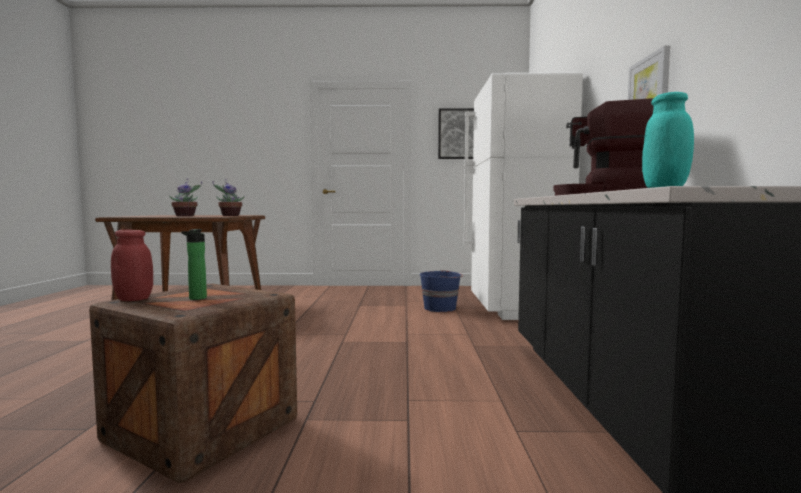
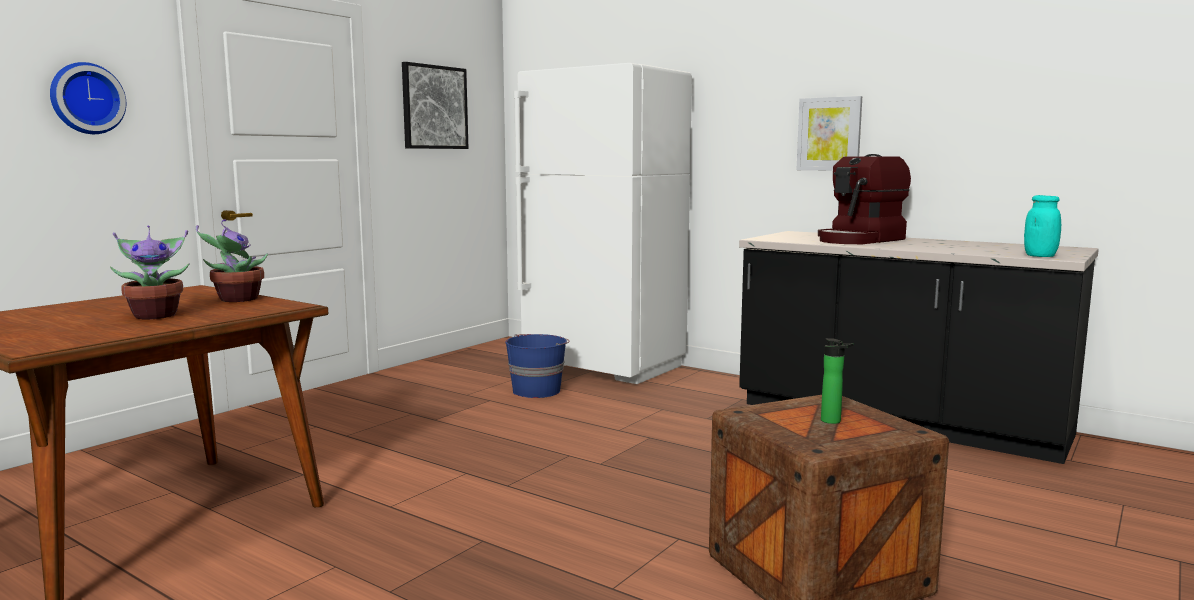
camera: 55 degrees left, 5 degrees up
(134, 299) = (809, 443): red jar -> none
(268, 140) = (86, 98): none -> wall clock

